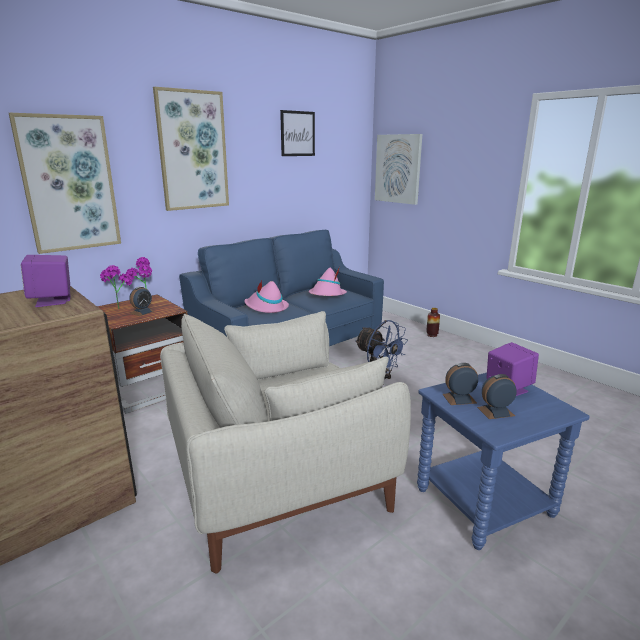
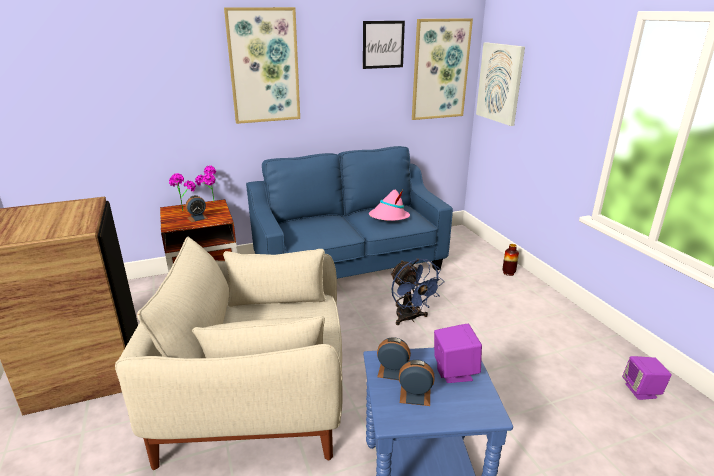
camera: 20 degrees right, 5 degrees up
(52, 301) = (73, 217): purple speaker -> purple speaker (641, 391)
(69, 184) = (146, 99): picture -> picture (440, 70)
(266, 307) = (319, 224): pink hat -> none

